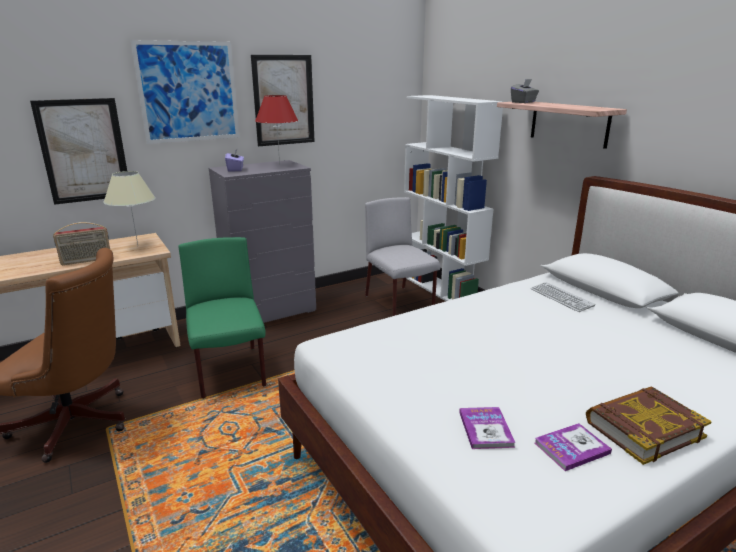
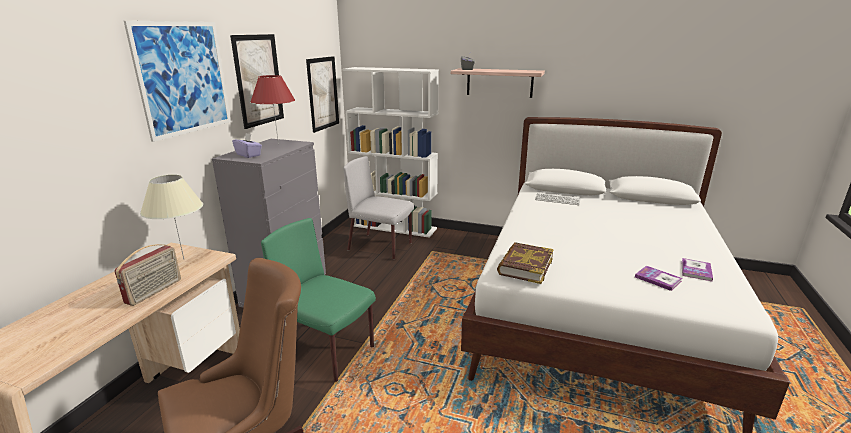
camera: 40 degrees left, 0 degrees up
(84, 151) = (87, 162): picture -> picture (323, 93)
(643, 428) = (698, 250): book -> book (525, 266)

